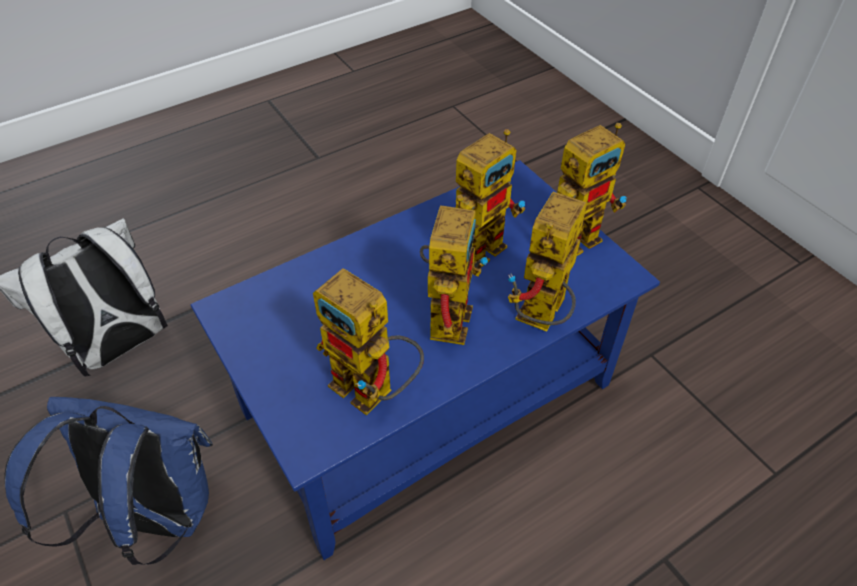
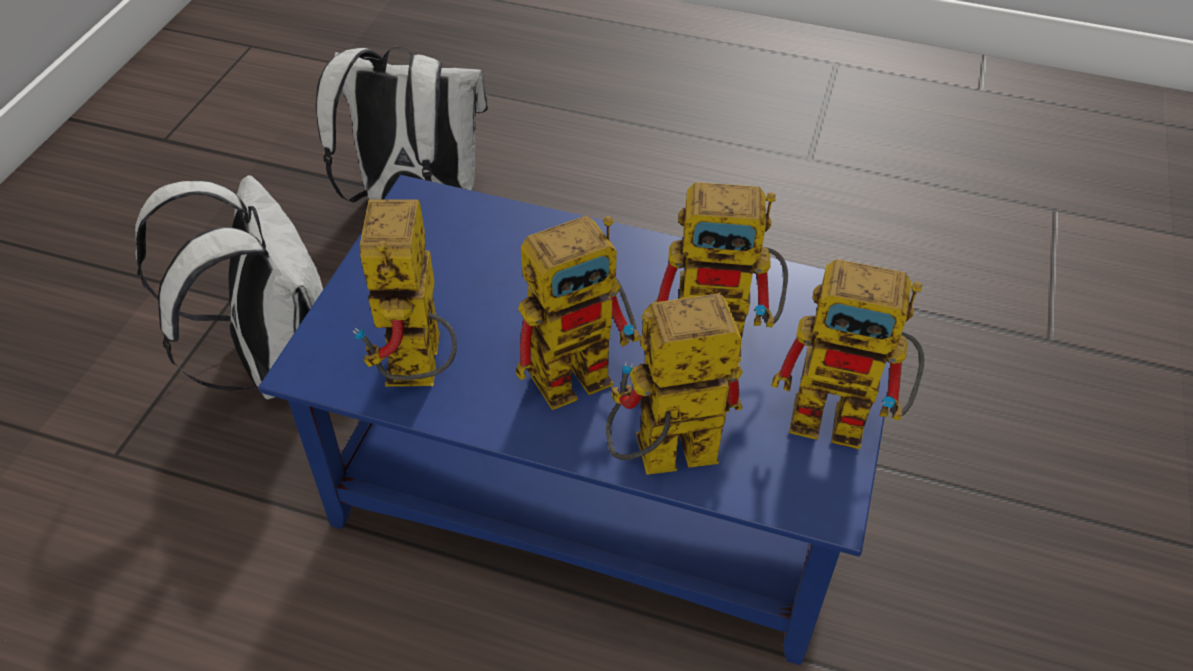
camera: 50 degrees right, 0 degrees up
(154, 514) = (274, 361): blue backpack -> white backpack

